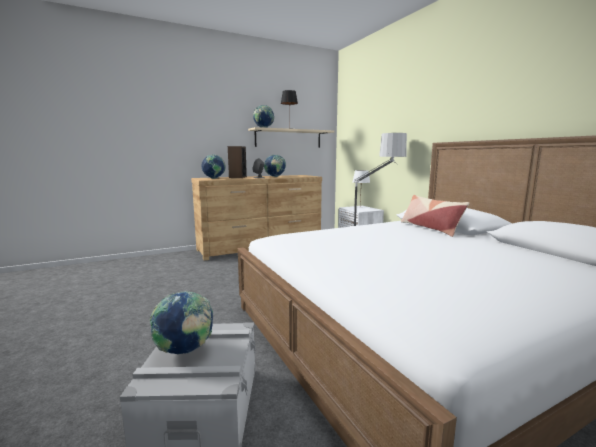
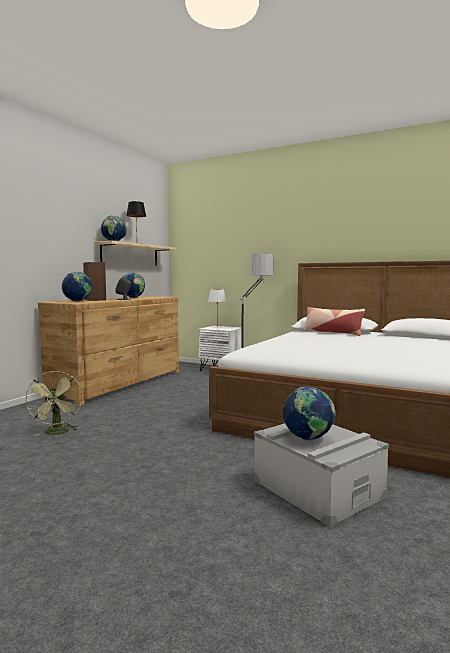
camera: 35 degrees left, 5 degrees down
(154, 278) = (57, 433): none -> green fan

